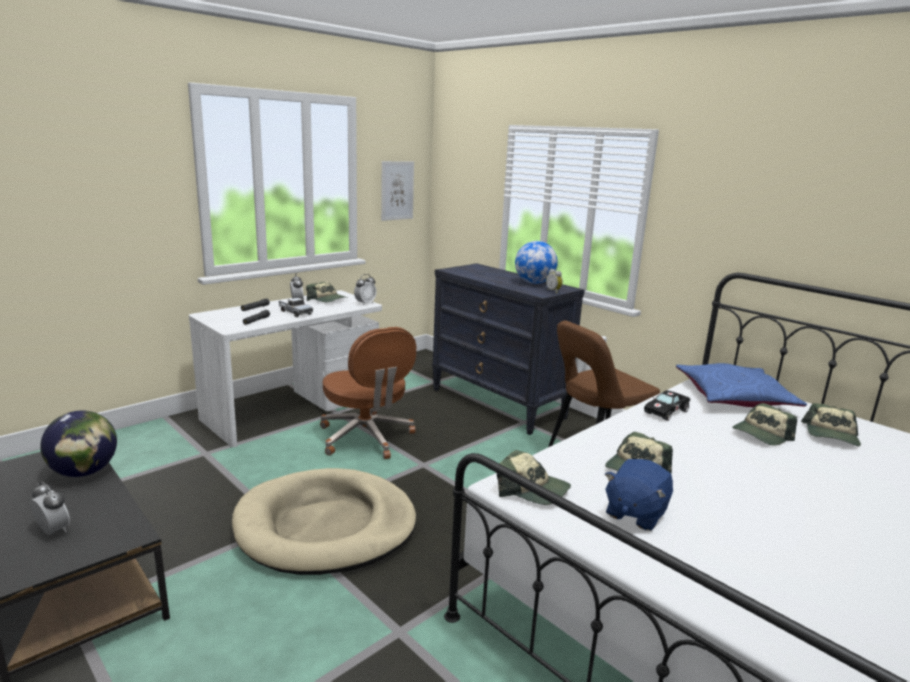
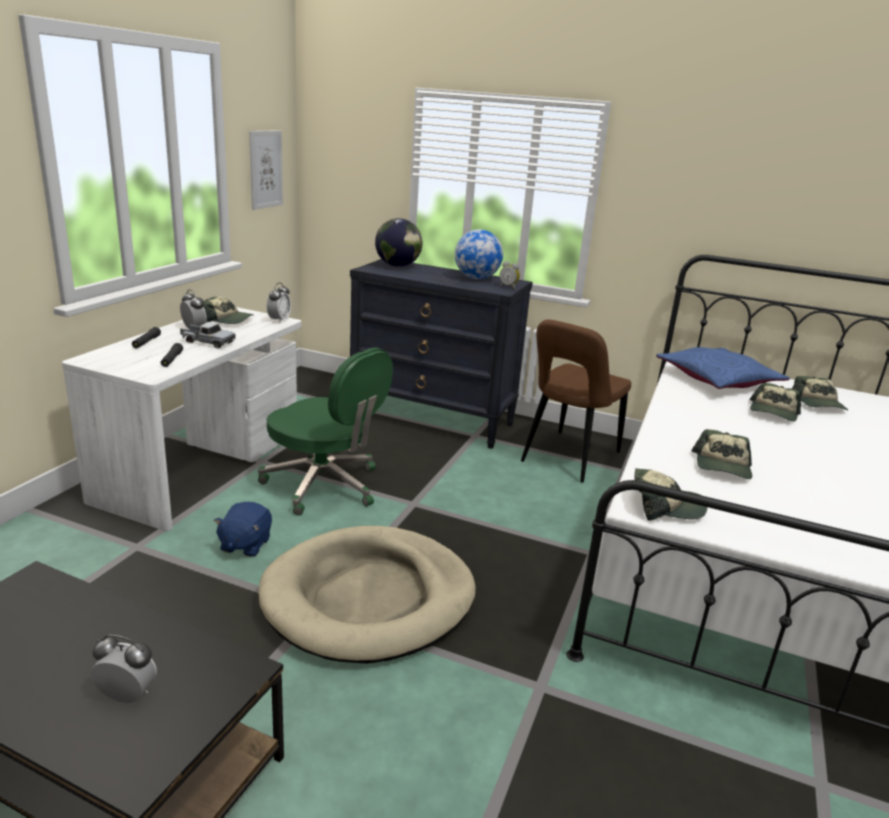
camera: 25 degrees left, 5 degrees up
(84, 472) = (79, 609): globe -> globe (398, 266)
(366, 438) = (325, 485): brown office chair -> green office chair
(635, 513) = (764, 508): blue plush toy -> blue plush toy (245, 544)
(666, 411) = (683, 403): black toy car -> none

